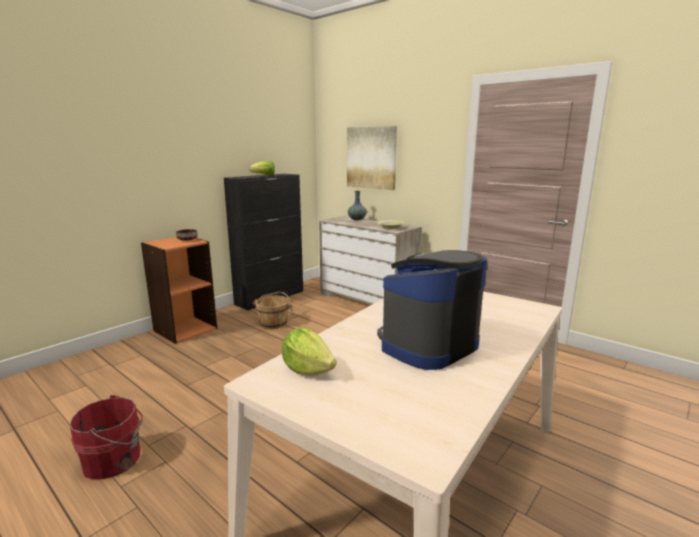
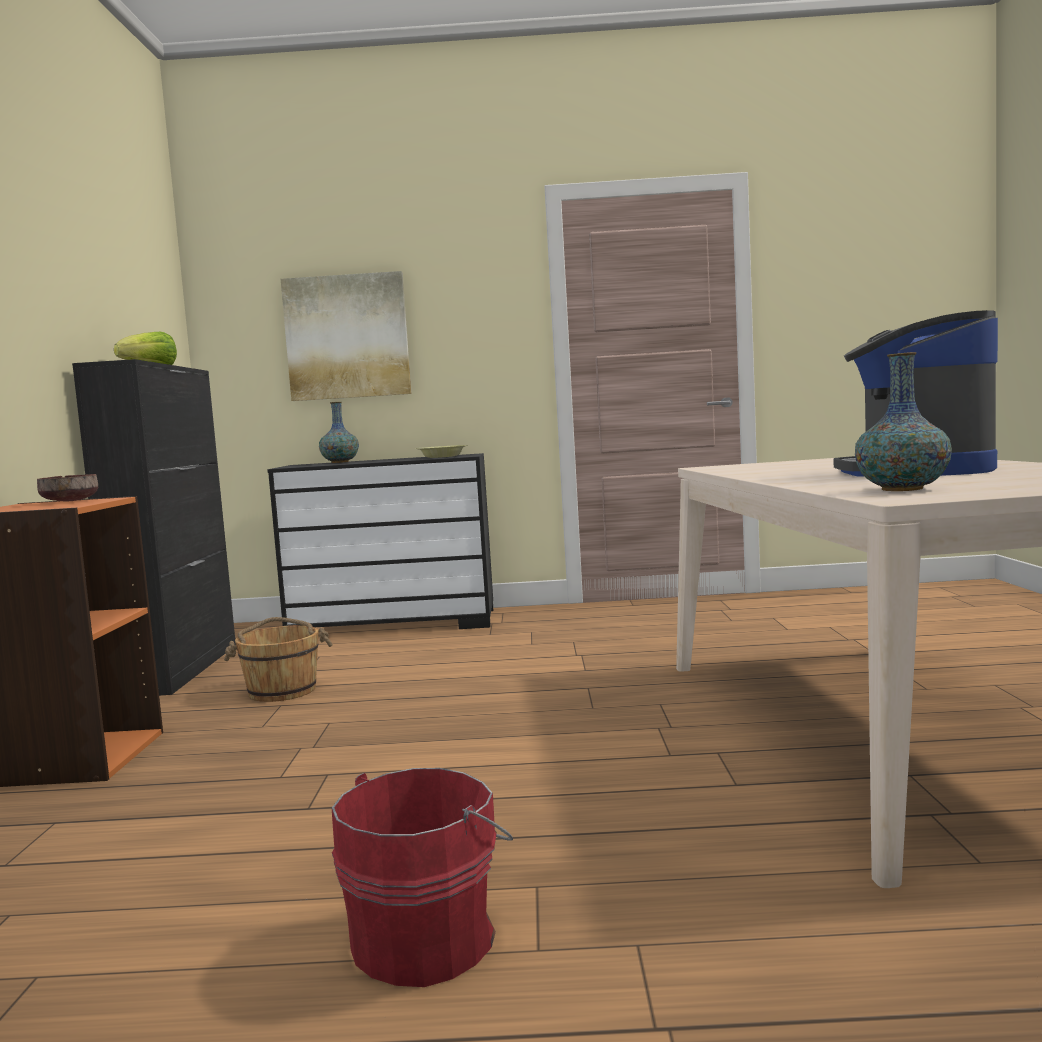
camera: 40 degrees left, 10 degrees down
(308, 369) = (902, 489): lettuce -> vase
(367, 299) = (394, 623): beige dresser -> black dresser

